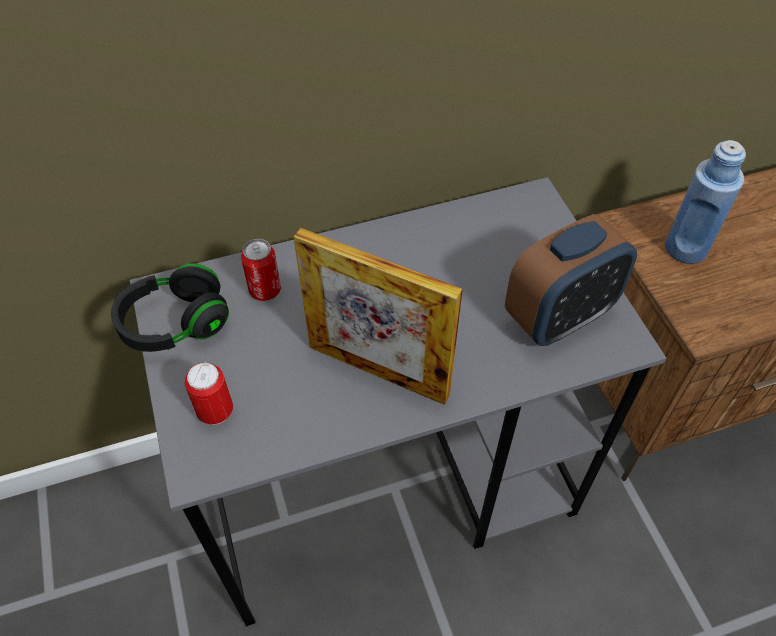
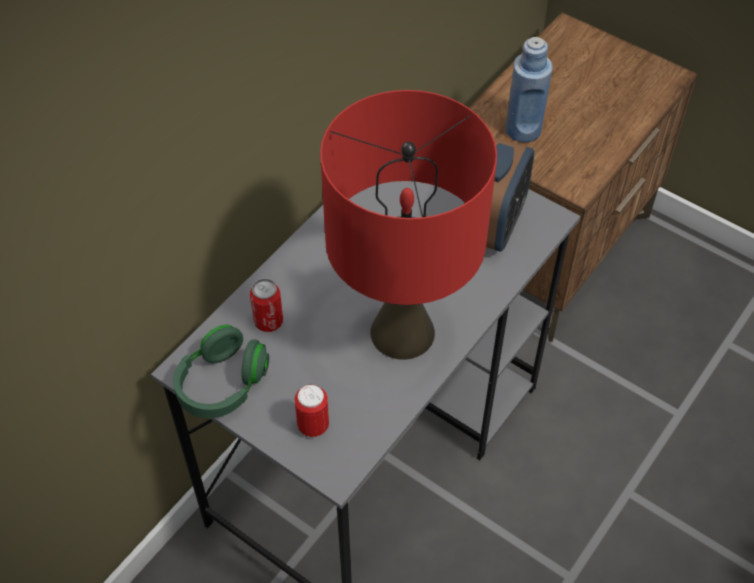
camera: 35 degrees left, 0 degrees up
(175, 323) = (222, 384): black headphones -> green headphones
(378, 371) = (402, 331): picture frame -> red table lamp

